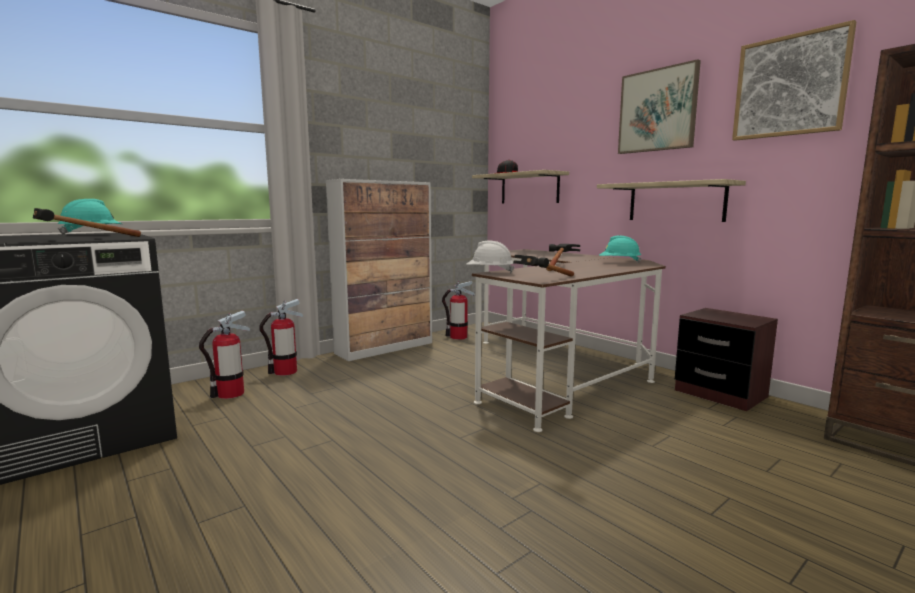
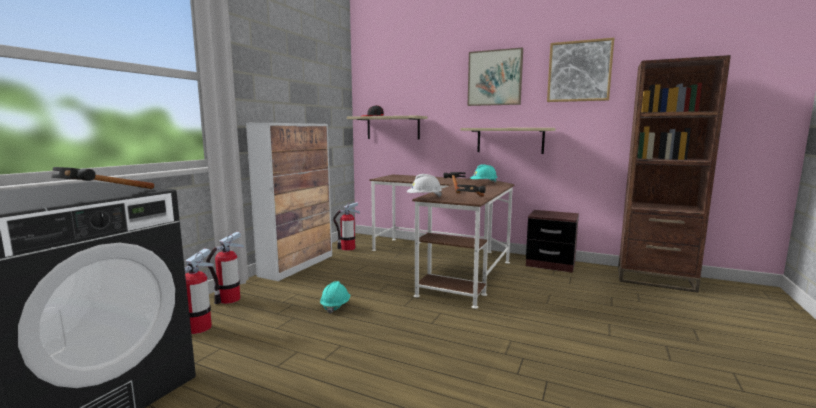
camera: 25 degrees left, 0 degrees up
(92, 234) = (68, 188): turquoise hard hat -> turquoise hard hat (335, 306)

